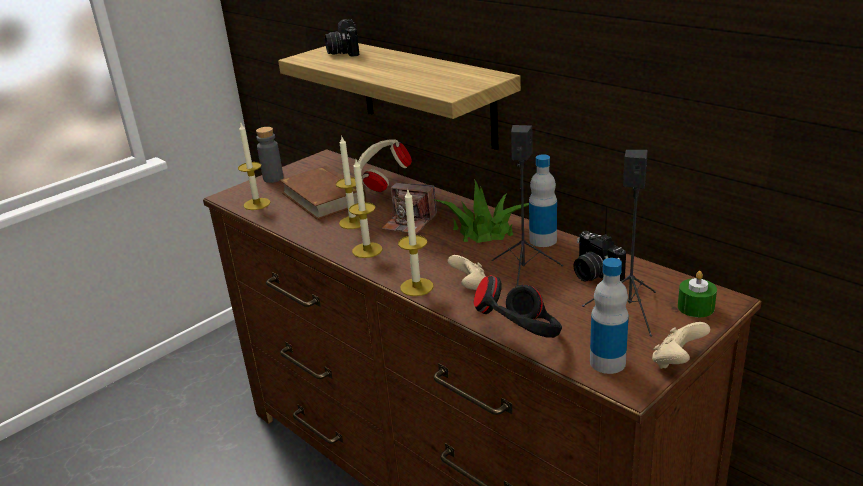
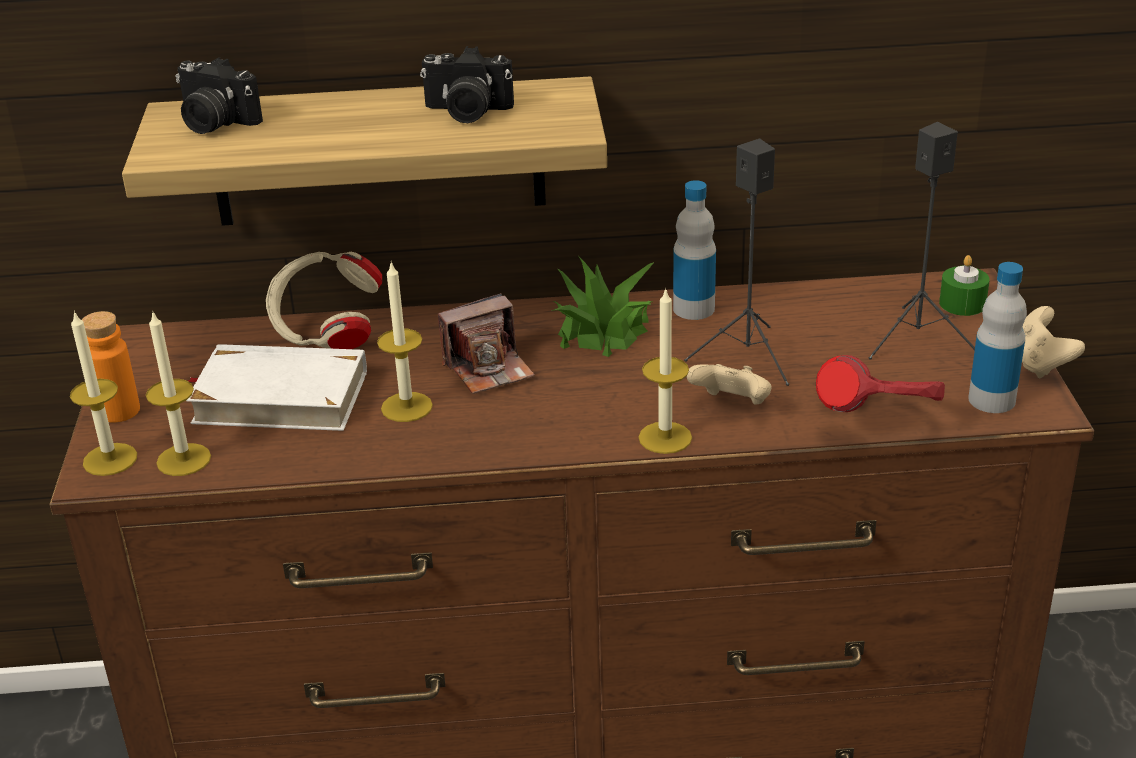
camera: 50 degrees left, 5 degrees up
(273, 178) = (119, 411): grey bottle -> orange bottle
(324, 197) = (280, 397): brown book -> white book
(367, 250) = (508, 430): candle -> candle (110, 459)
(521, 337) = (876, 423): black headphones -> red headphones
(593, 273) = (815, 319): camera -> camera (467, 112)

